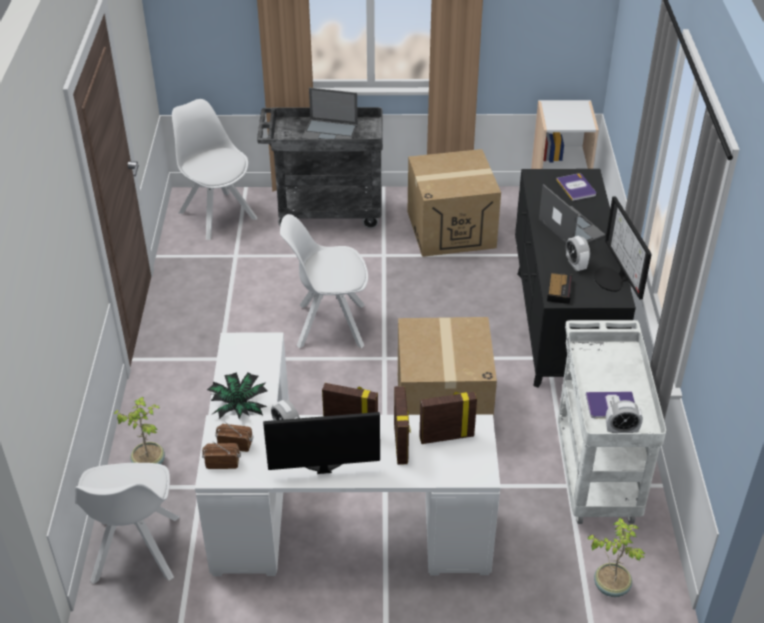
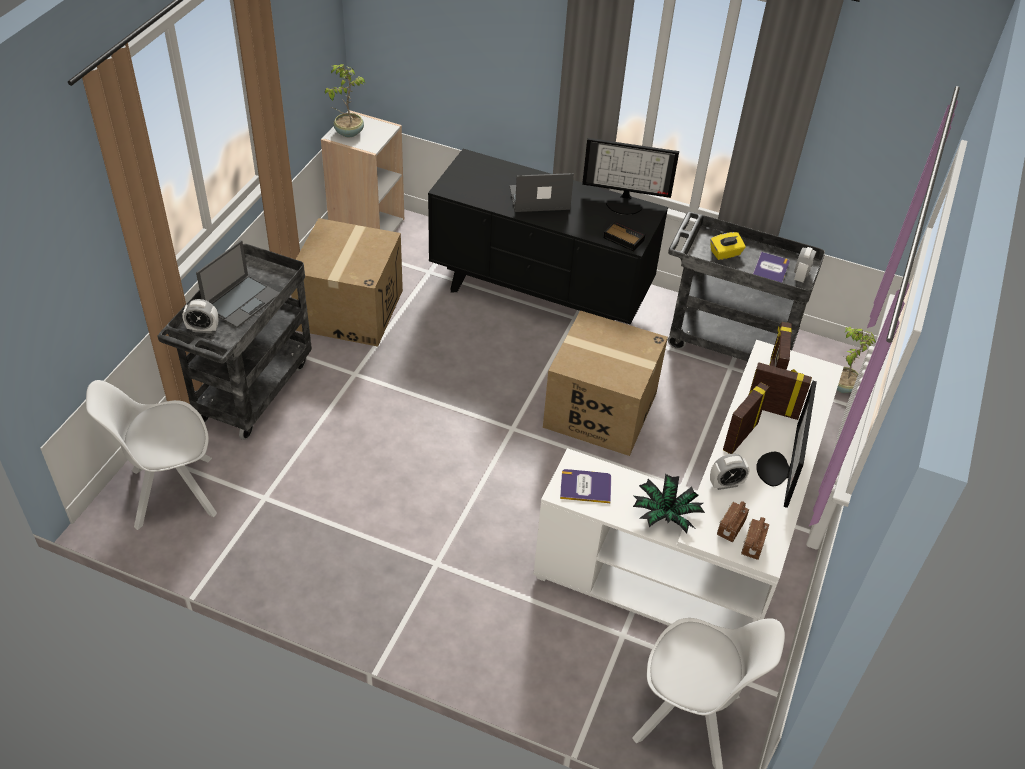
camera: 70 degrees left, 5 degrees up
(149, 462) = (567, 674): potted plant -> potted plant (348, 132)
(329, 325) = (438, 454): white chair -> none
(575, 265) = (593, 216): alarm clock -> alarm clock (203, 329)
(576, 187) = (482, 172): book -> book (585, 487)
(595, 472) = (723, 346): white cart -> black cart
(608, 368) = (725, 253): none -> yellow tissue box

